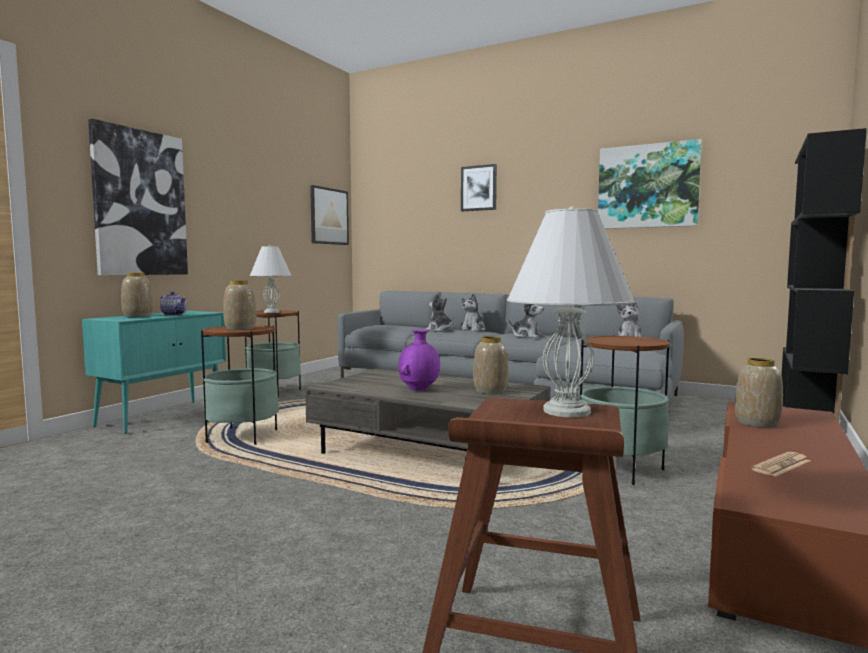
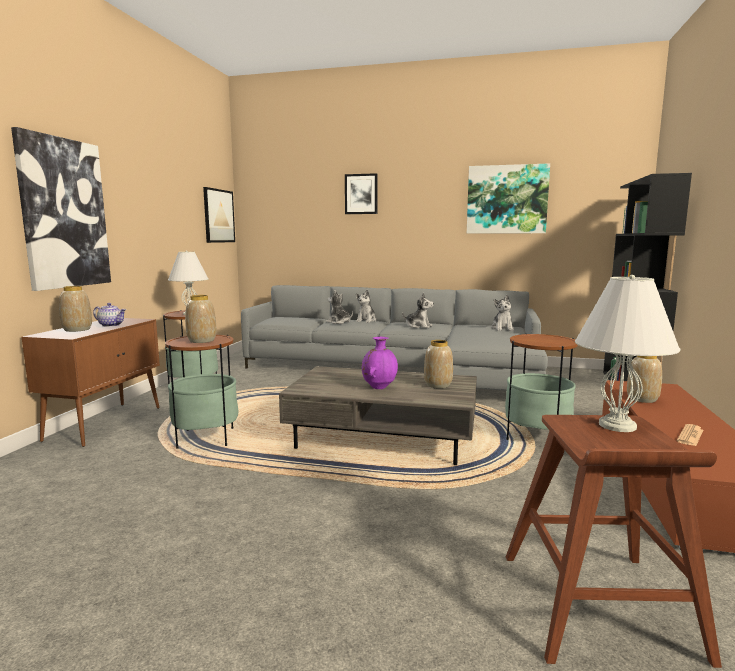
camera: 15 degrees left, 5 degrees up
(163, 416) = (106, 423): turquoise cabinet -> brown cabinet

